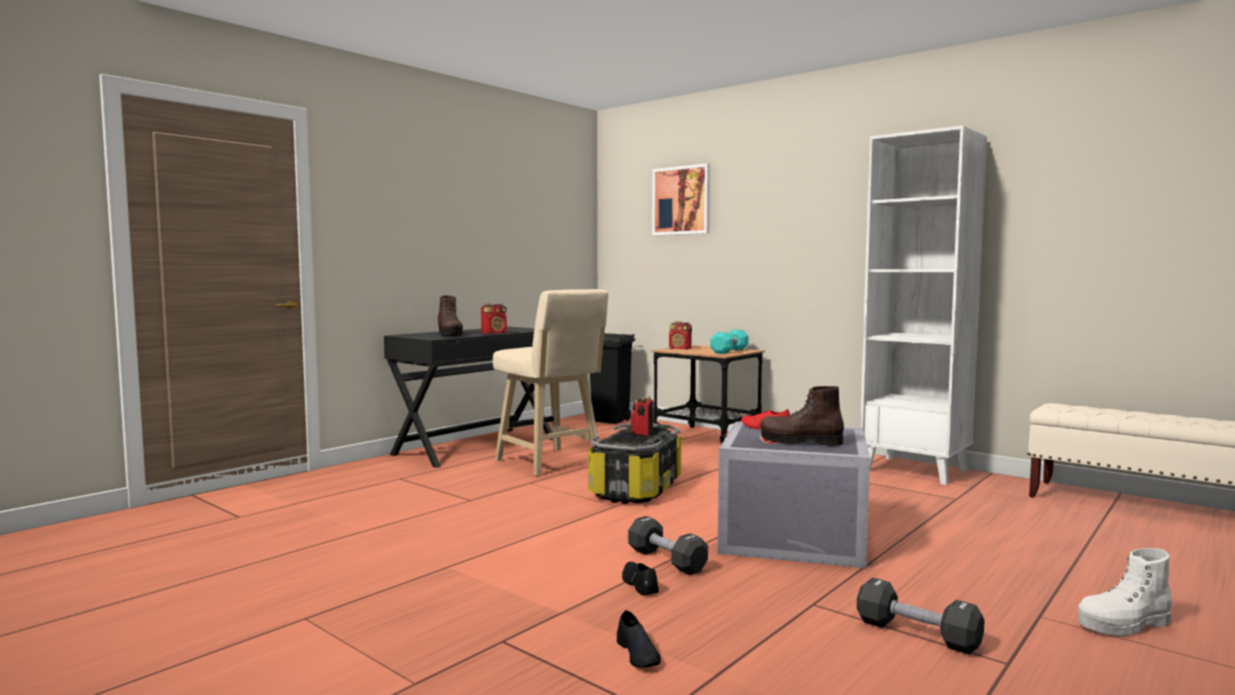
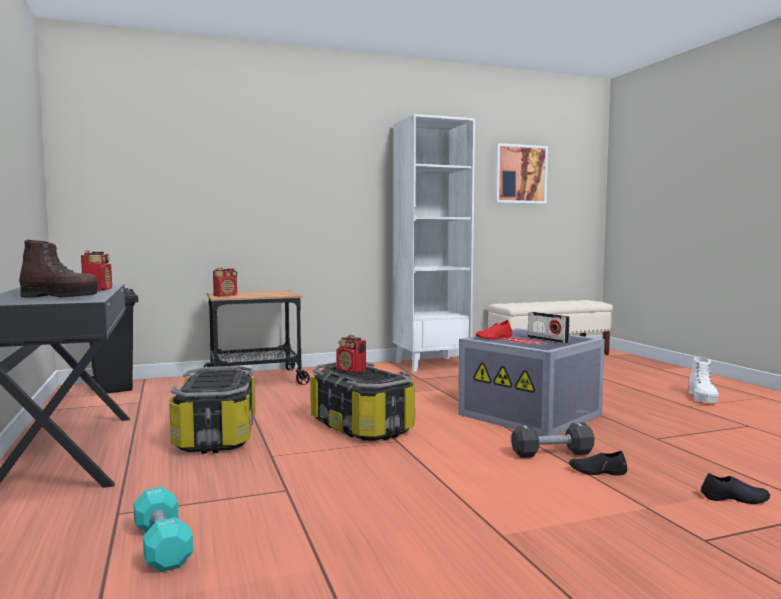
camera: 60 degrees left, 0 degrees up
(551, 463) = (217, 436): beige stool -> storage box
(681, 200) = (179, 143): picture -> picture (520, 174)
(729, 351) = (275, 293): turquoise dumbbell -> turquoise dumbbell (162, 546)
(800, 441) = (547, 339): brown boot -> radio
(917, 634) = (709, 430): black dumbbell -> none

